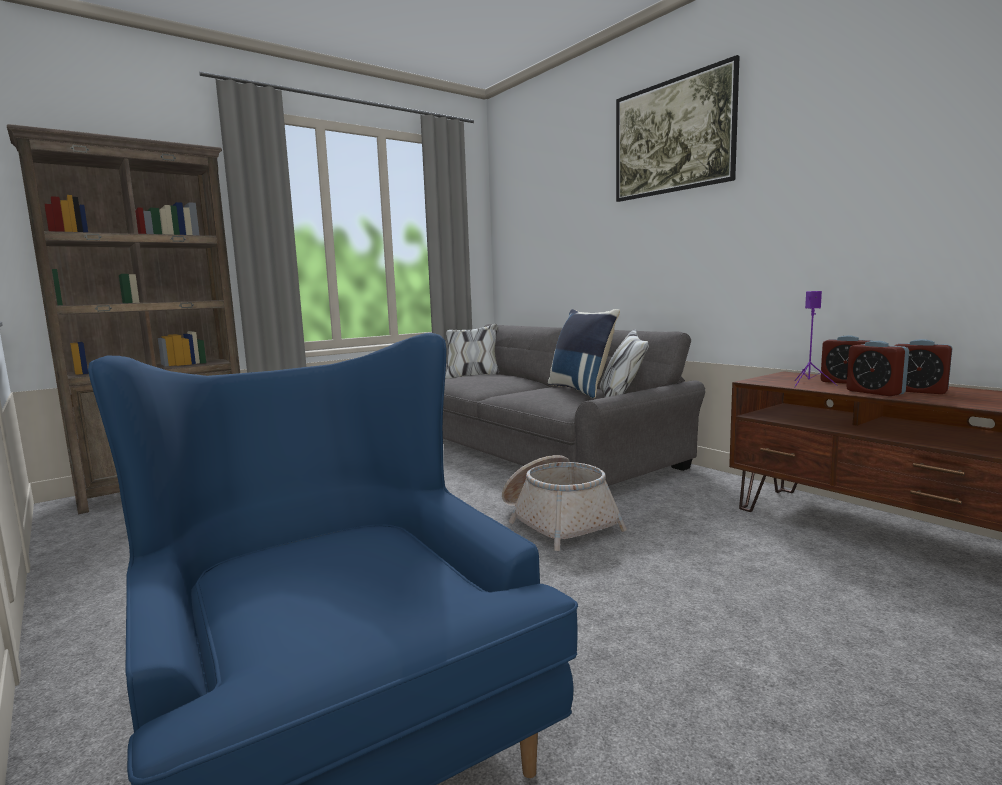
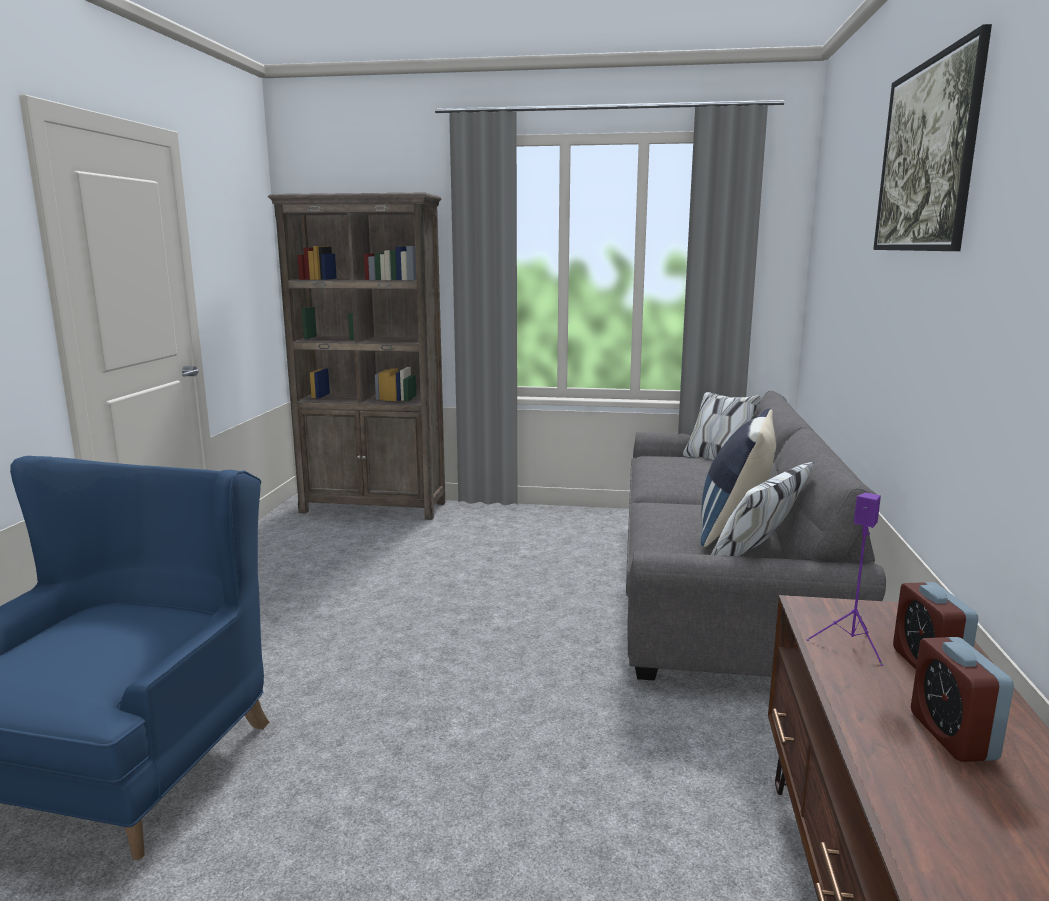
camera: 45 degrees right, 5 degrees up
(557, 522) = (550, 684): basket -> none
(875, 392) = (870, 703): alarm clock -> none

